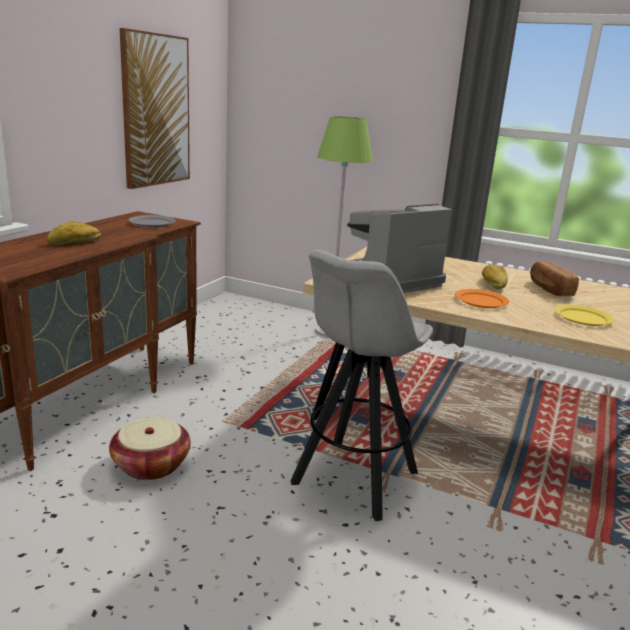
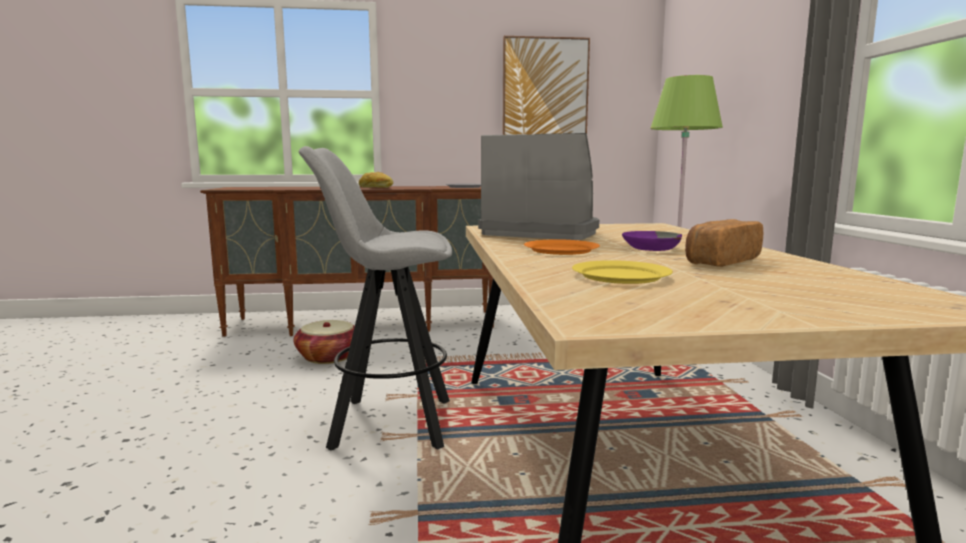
camera: 60 degrees right, 10 degrees down
(492, 284) = (651, 248): bread -> purple bowl

